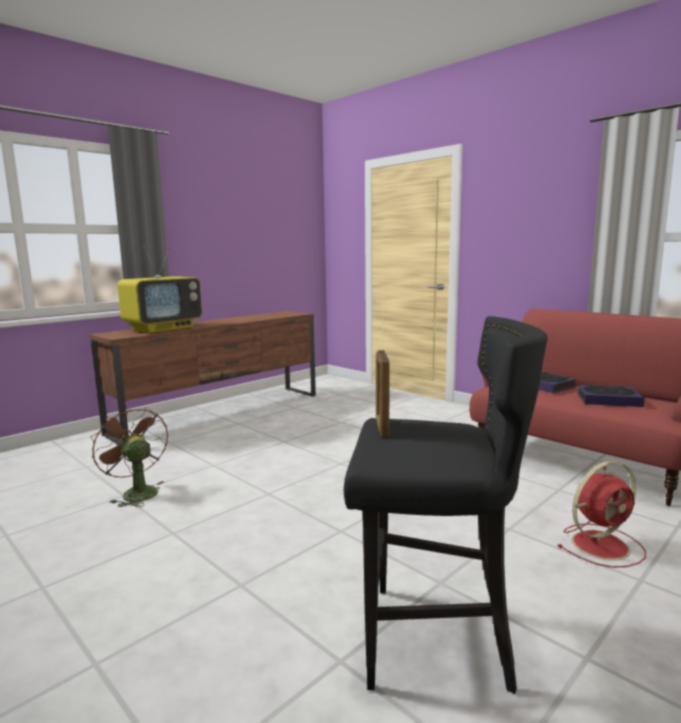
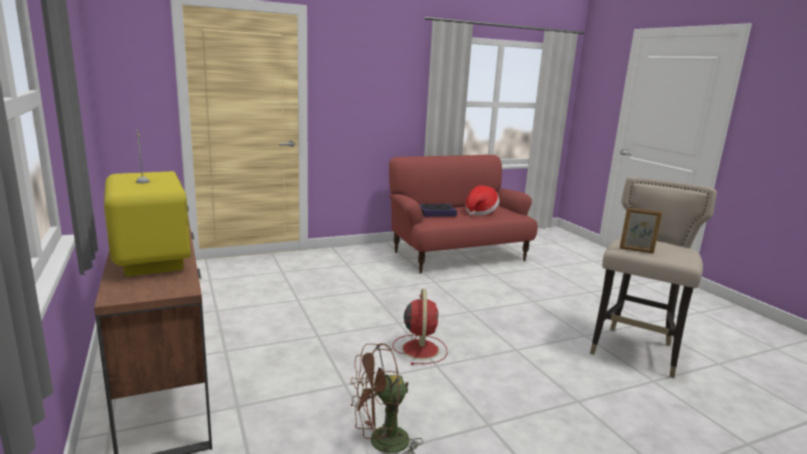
camera: 70 degrees left, 5 degrees up
(434, 640) = (635, 351): black stool -> beige stool
(602, 545) = (557, 287): red fan -> red fan (420, 348)
(608, 400) = (480, 212): book -> hat

